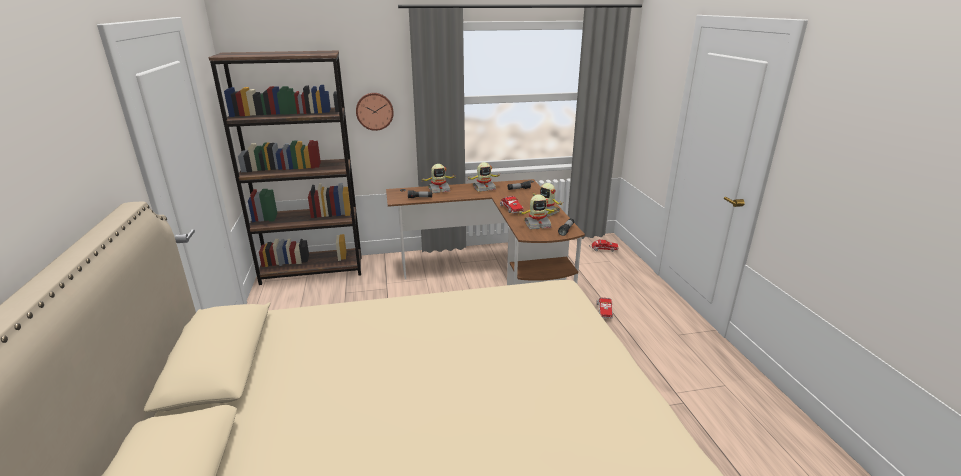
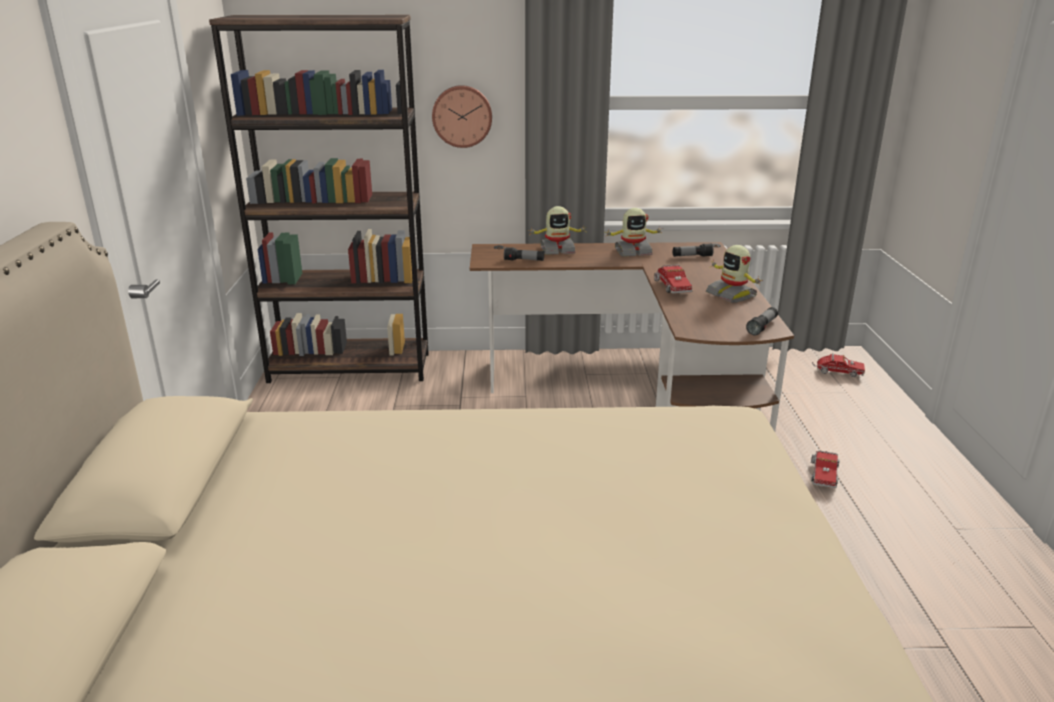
camera: 10 degrees right, 0 degrees up
(537, 225) = (712, 315): toy robot -> none

